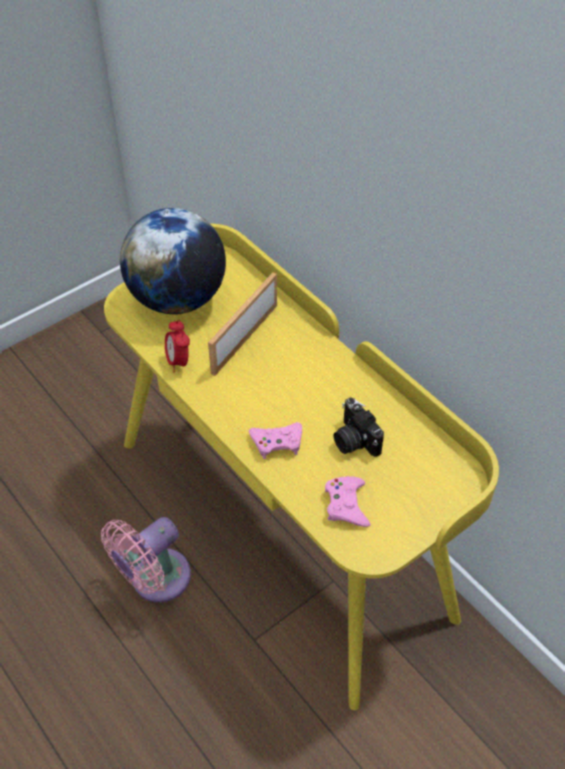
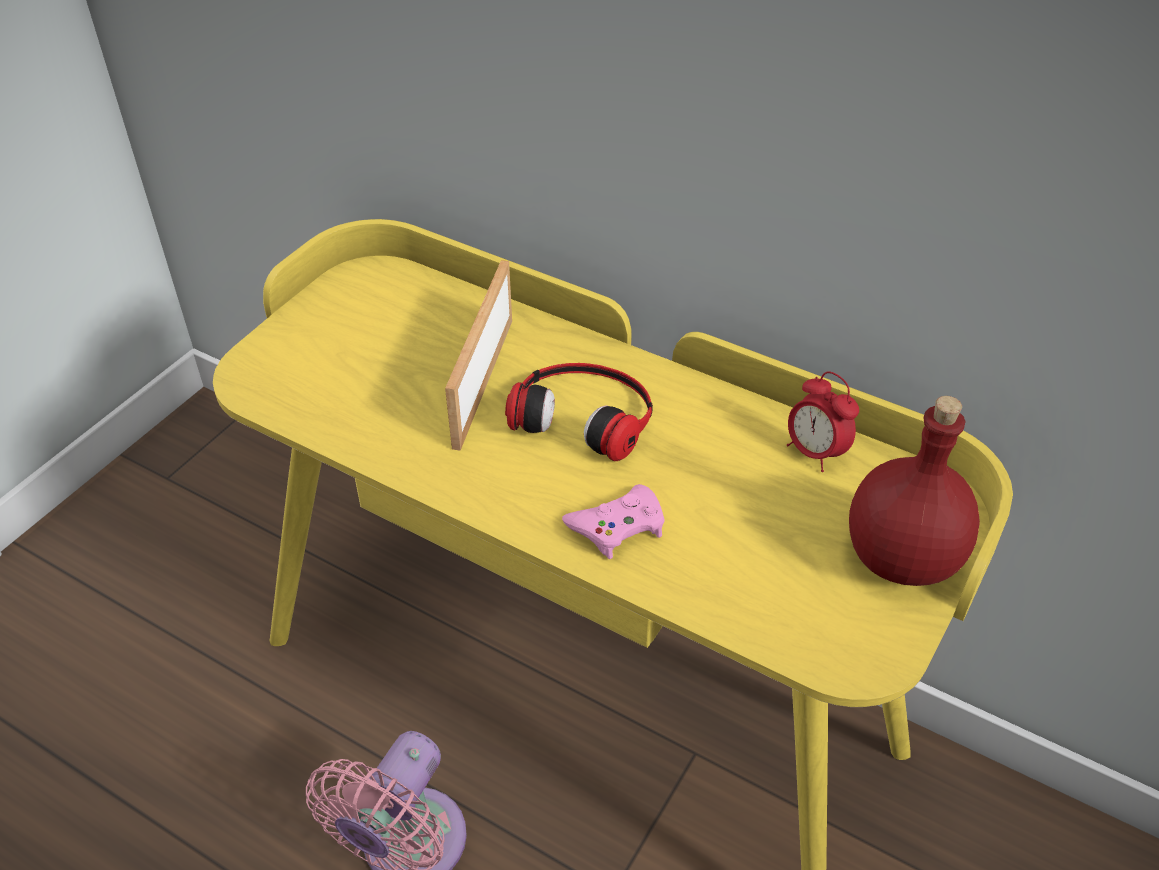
camera: 20 degrees left, 5 degrees down
(178, 299) = (341, 349): globe -> none
(178, 362) = (387, 444): alarm clock -> alarm clock (815, 453)
(290, 373) = (585, 414): none -> headphones
(346, 505) = (784, 593): pink game controller -> none
(353, 440) = (740, 489): camera -> none
(422, 504) = (902, 557): none -> red bottle

